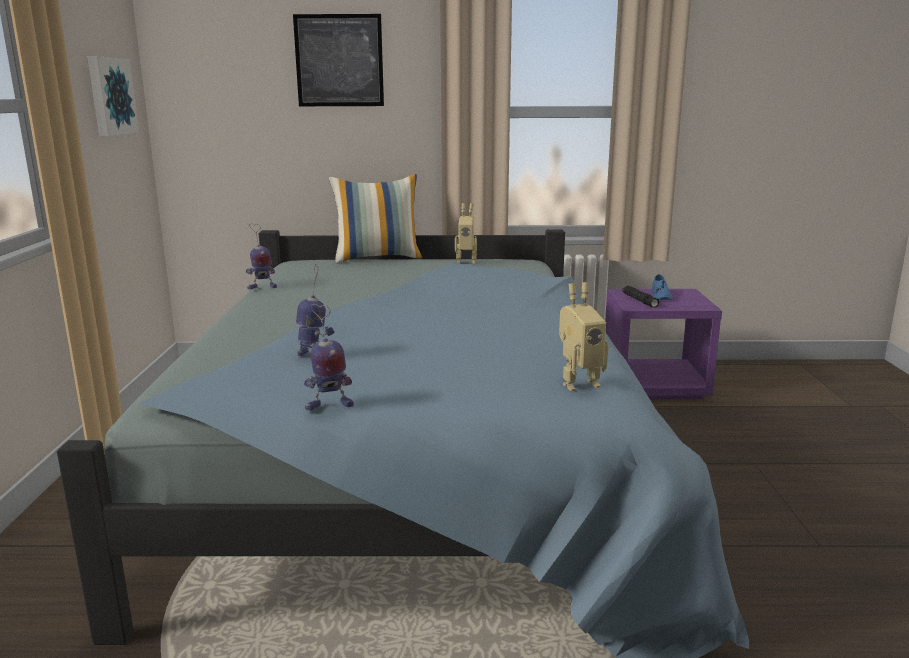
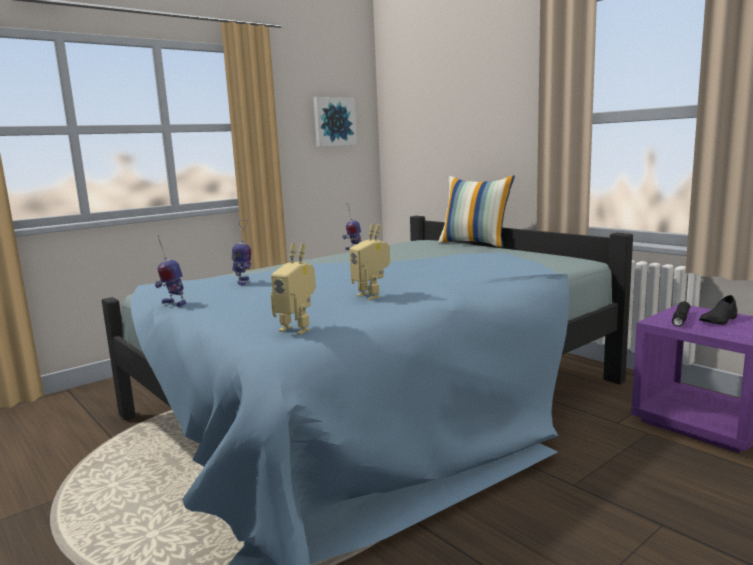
camera: 50 degrees right, 5 degrees down
(339, 61) = (479, 85): picture -> none
(466, 261) = (526, 253): toy robot -> toy robot (372, 296)
(661, 296) = (718, 320): blue shoe -> black shoe

